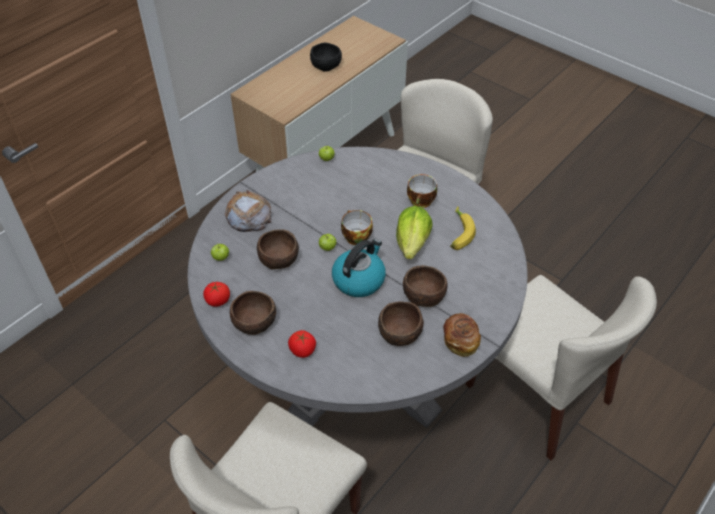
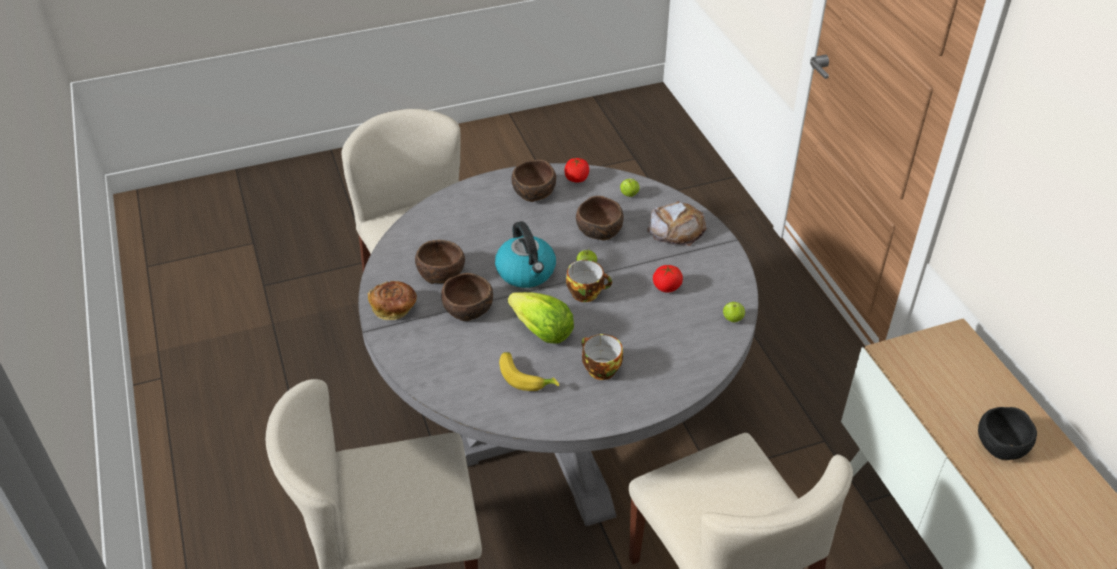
camera: 120 degrees right, 5 degrees down
(302, 350) = (478, 208): tomato -> tomato (667, 287)

